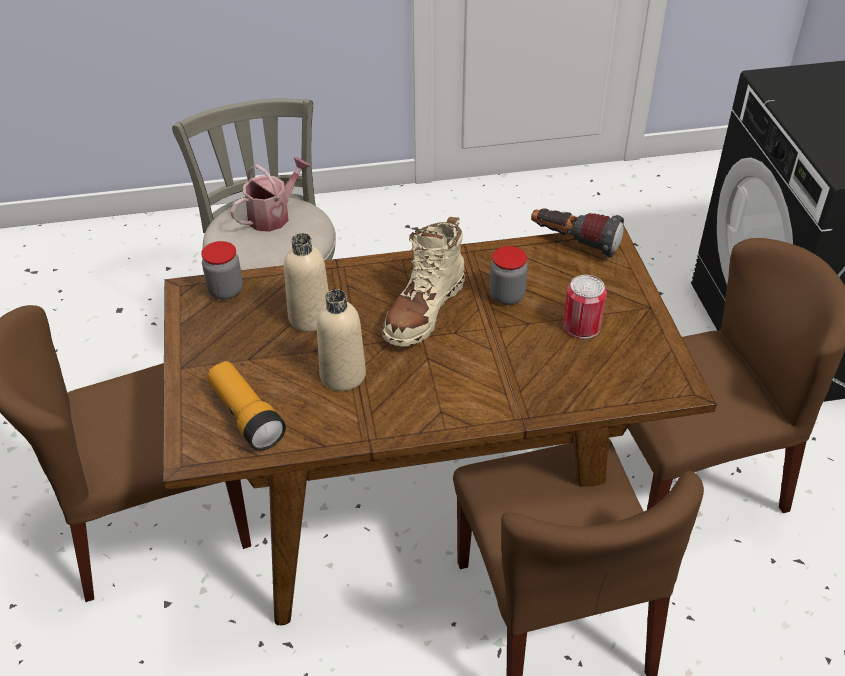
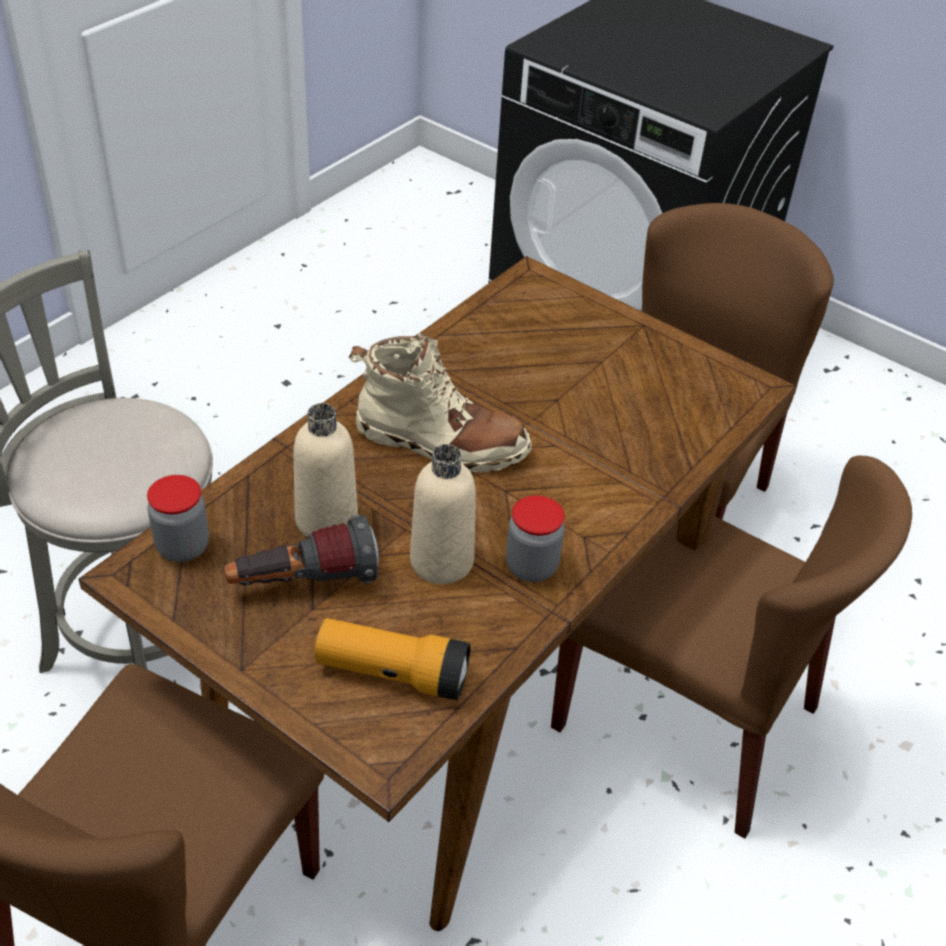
camera: 45 degrees left, 0 degrees up
(273, 215) = (97, 433): watering can -> none
(424, 310) = (440, 442): beige boot -> beige boot turned 60 degrees counterclockwise
(506, 296) = (504, 383): jar -> jar (531, 567)
(574, 243) = (503, 296): flashlight -> flashlight (303, 583)
(581, 326) = (608, 375): can -> none

